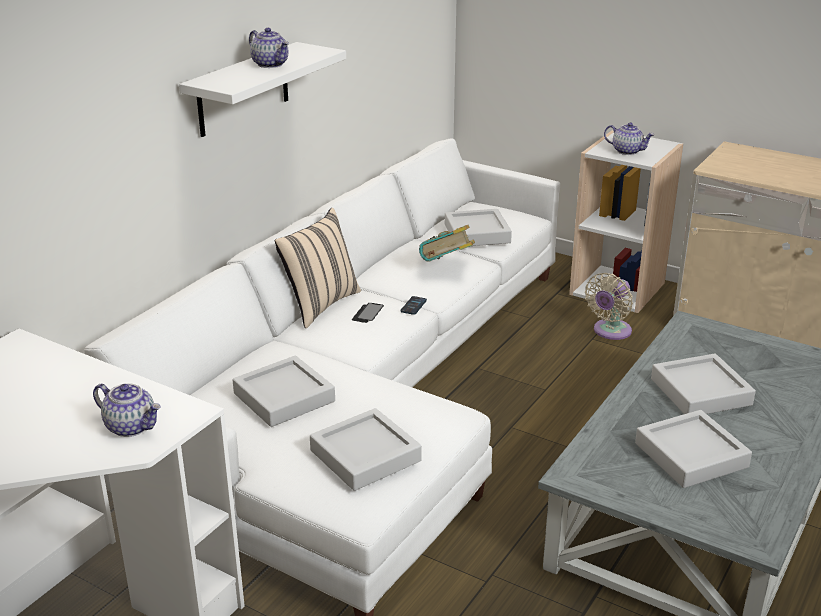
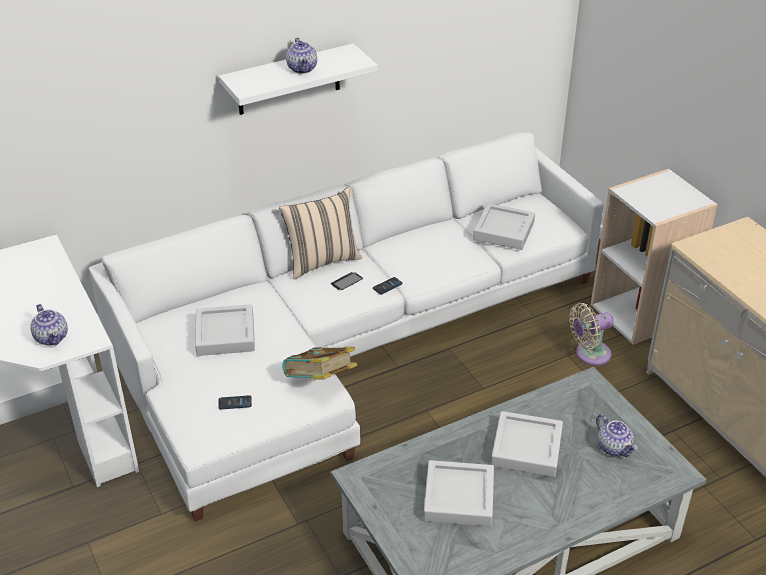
camera: 30 degrees right, 10 degrees up
(365, 456) = (235, 403): grey tray -> phone
(447, 266) = (448, 257): book -> book (320, 381)
(627, 151) = (652, 199): teapot -> teapot (614, 447)

